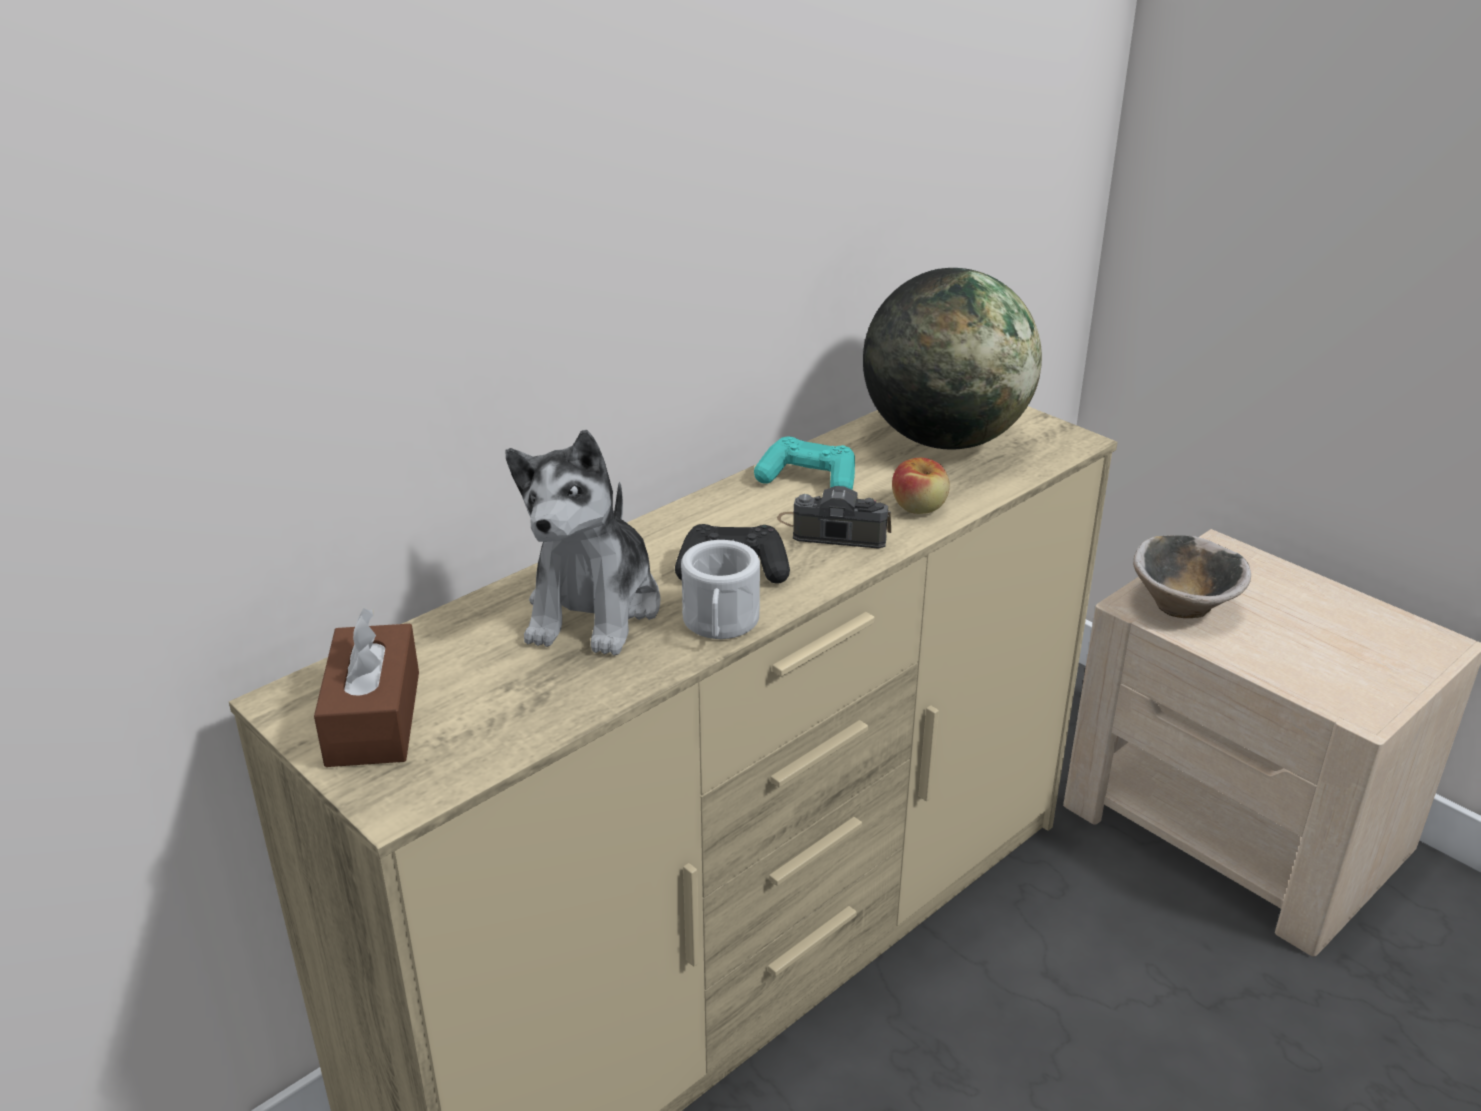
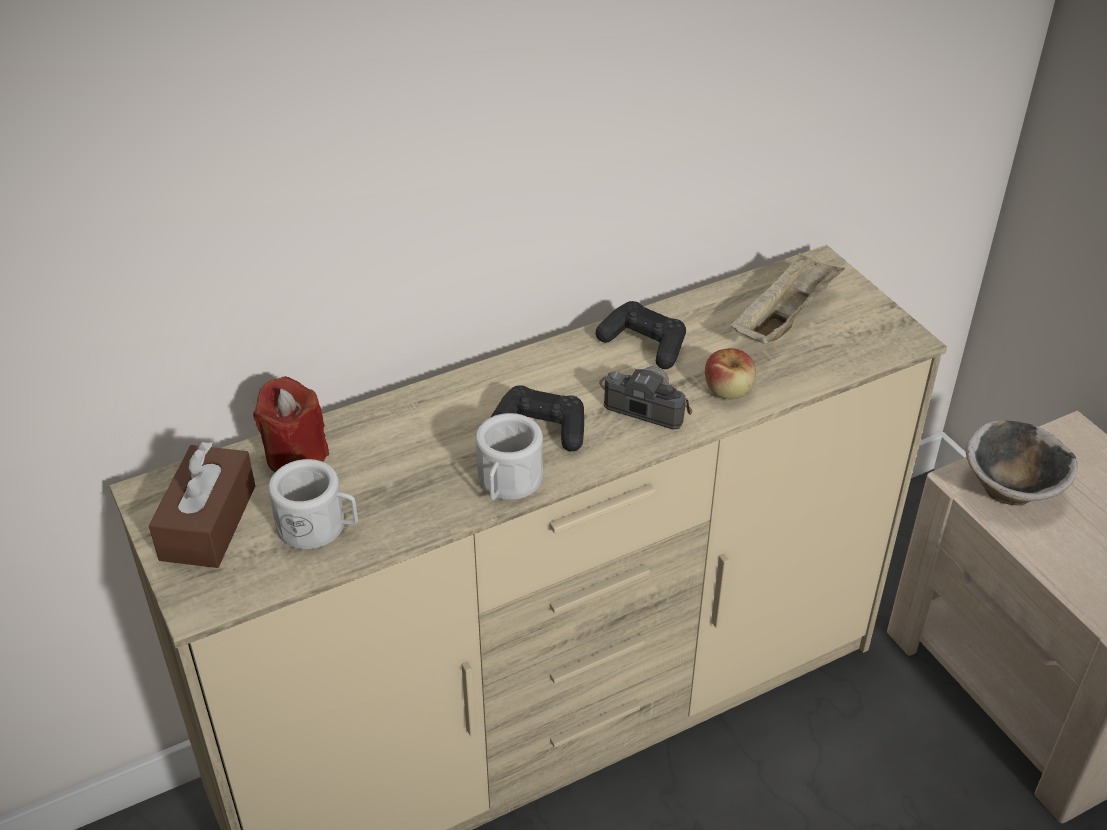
camera: 15 degrees right, 10 degrees up
(457, 636) = (296, 456): none -> red candle
(515, 700) = (319, 527): none -> white mug
(594, 609) = (412, 449): plush toy -> none
(808, 480) = (644, 344): turquoise game controller -> black game controller
(943, 439) = (784, 318): globe -> beige tray

